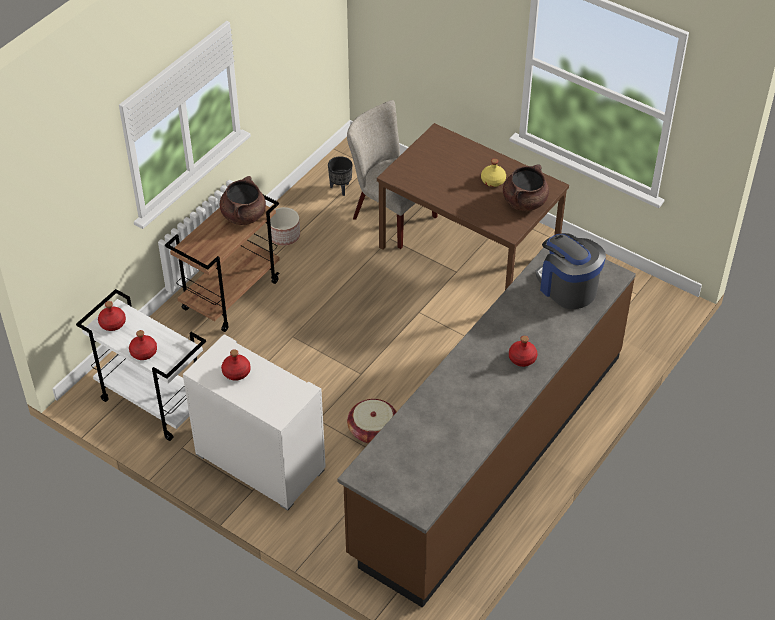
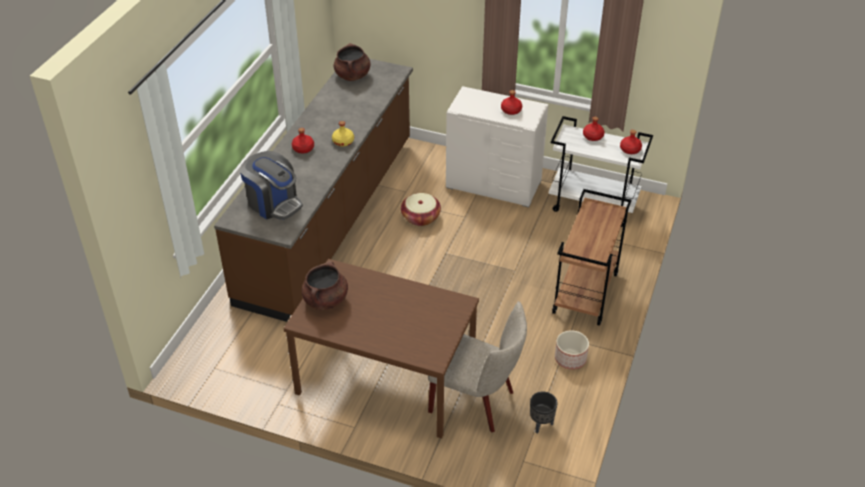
camera: 165 degrees right, 5 degrees down
(243, 215) = (585, 247): brown cooking pot -> brown cooking pot (352, 76)
(493, 181) = (362, 316): yellow bottle -> yellow bottle (343, 141)

